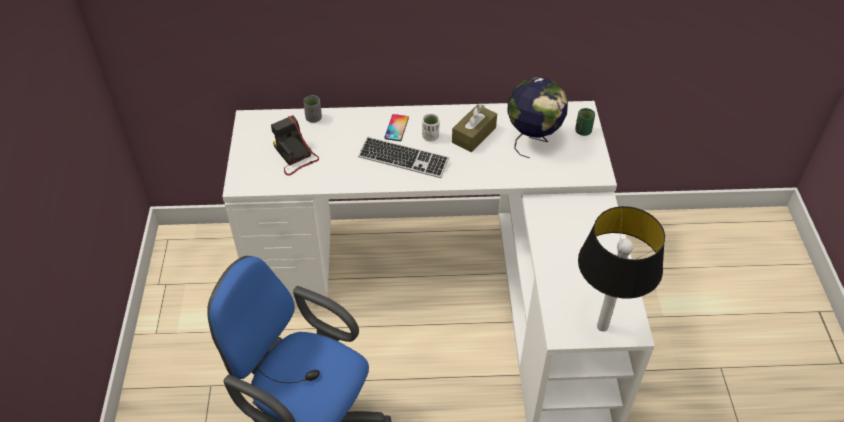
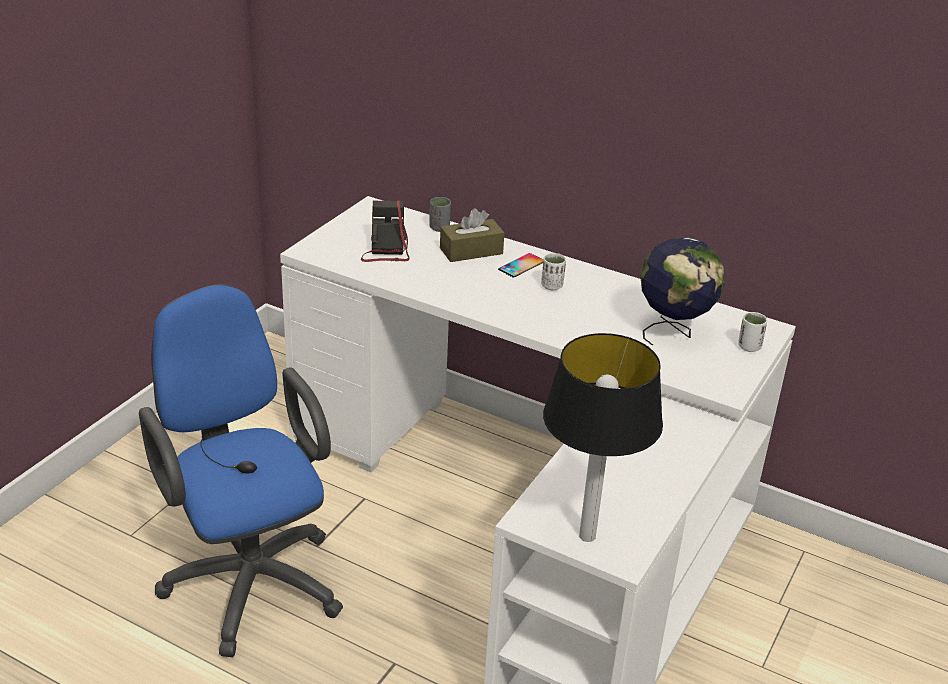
camera: 30 degrees right, 15 degrees down
(403, 159) = (500, 293): keyboard -> none
(474, 135) = (605, 302): brown tissue box -> brown tissue box (471, 251)
(583, 131) = (749, 347): green cup -> white cup

